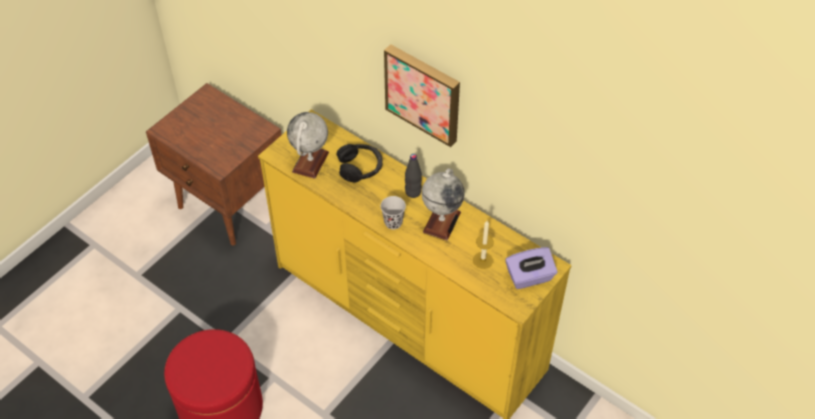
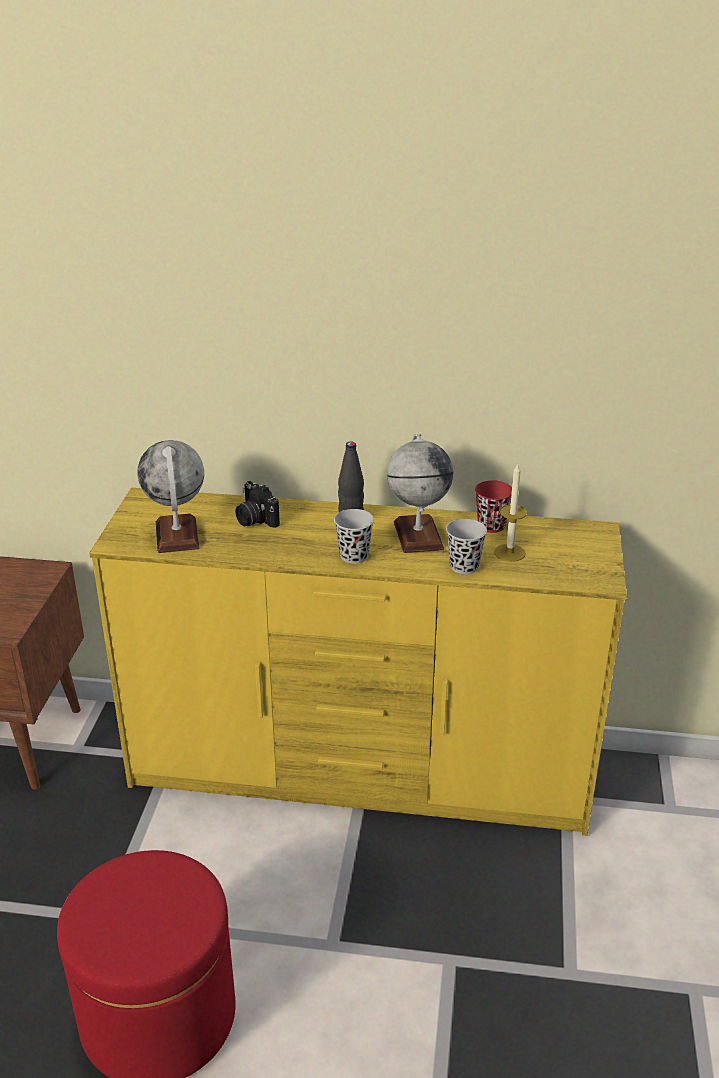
camera: 30 degrees left, 20 degrees down
(360, 167) = (255, 519): black headphones -> camera
(424, 93) = (339, 343): picture -> none
(447, 259) = (464, 566): none -> black cup
(490, 233) = (491, 526): none -> red cup
(529, 277) = (584, 548): purple tissue box -> none

